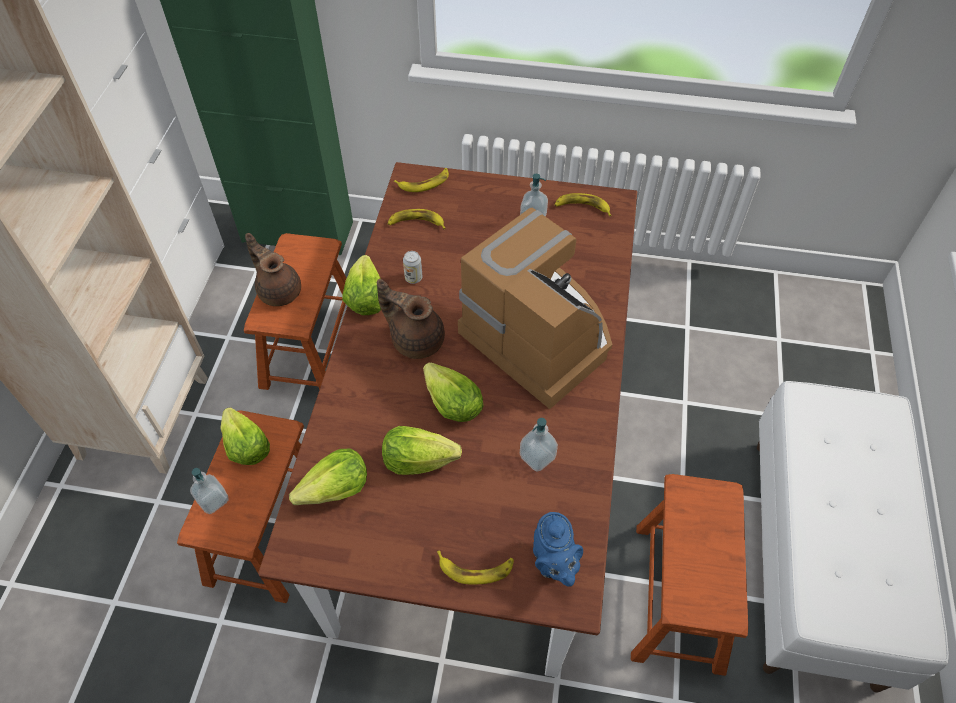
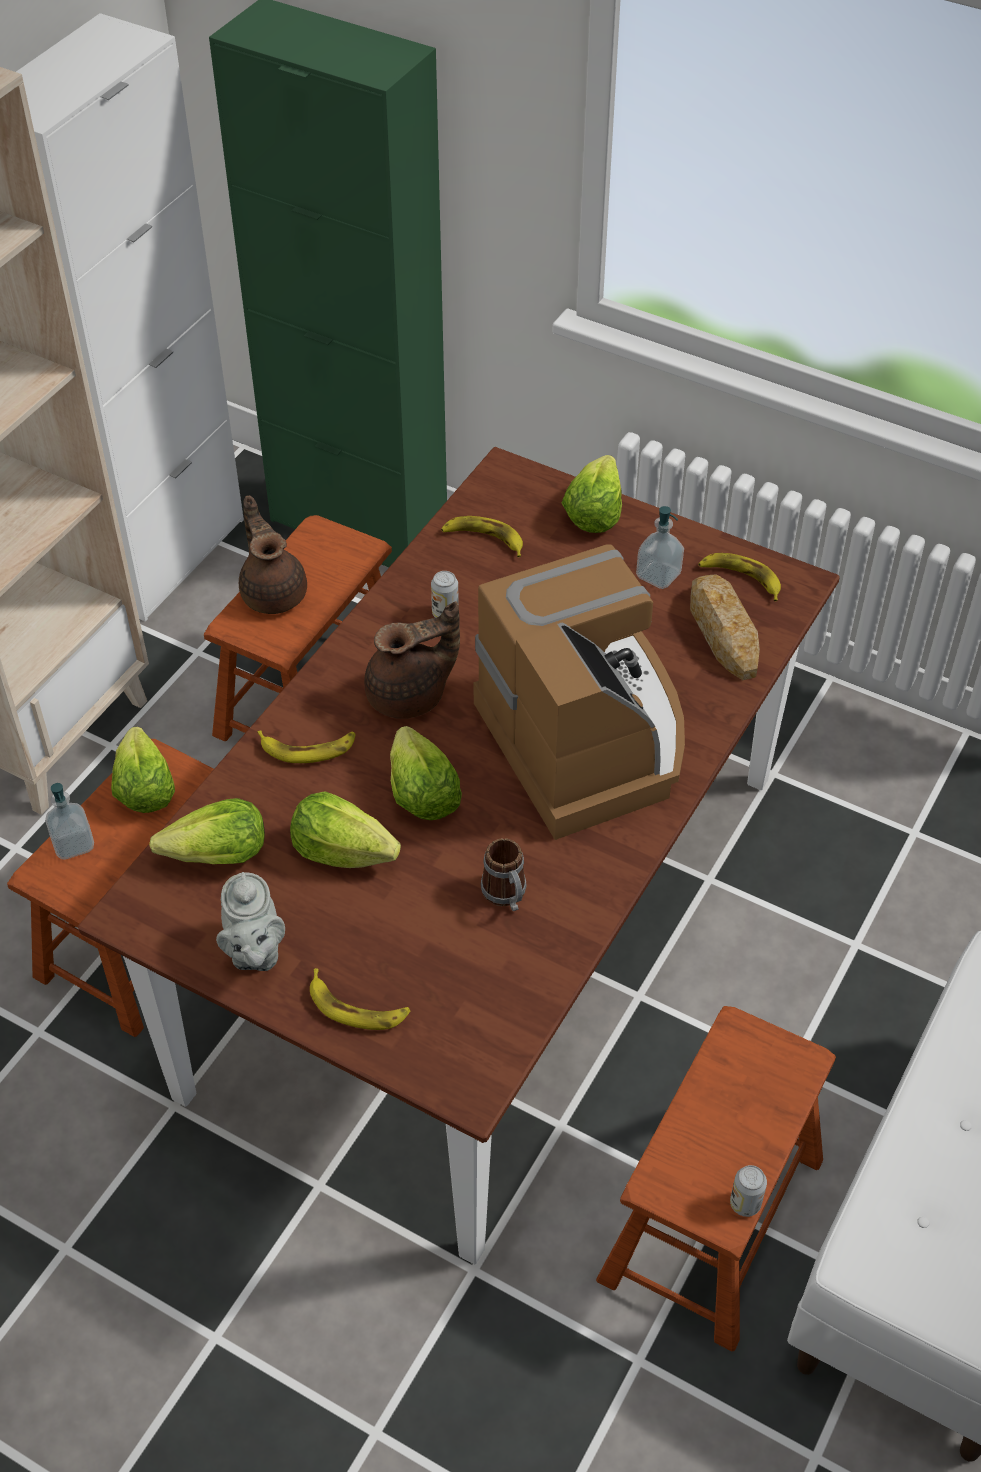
camera: 20 degrees right, 5 degrees down
(365, 297) = (366, 622): lettuce -> lettuce (593, 512)
(390, 552) = (254, 952): none -> grey teapot
(415, 339) = (410, 695): brown teapot -> brown teapot turned 105 degrees clockwise
(424, 183) = (521, 486): banana -> banana (308, 748)
(537, 457) = (507, 896): soap dispenser -> mug
(553, 563) = (464, 1034): blue teapot -> none
(587, 243) = (723, 632): none -> bread
(736, 599) = (745, 1203): none -> can

